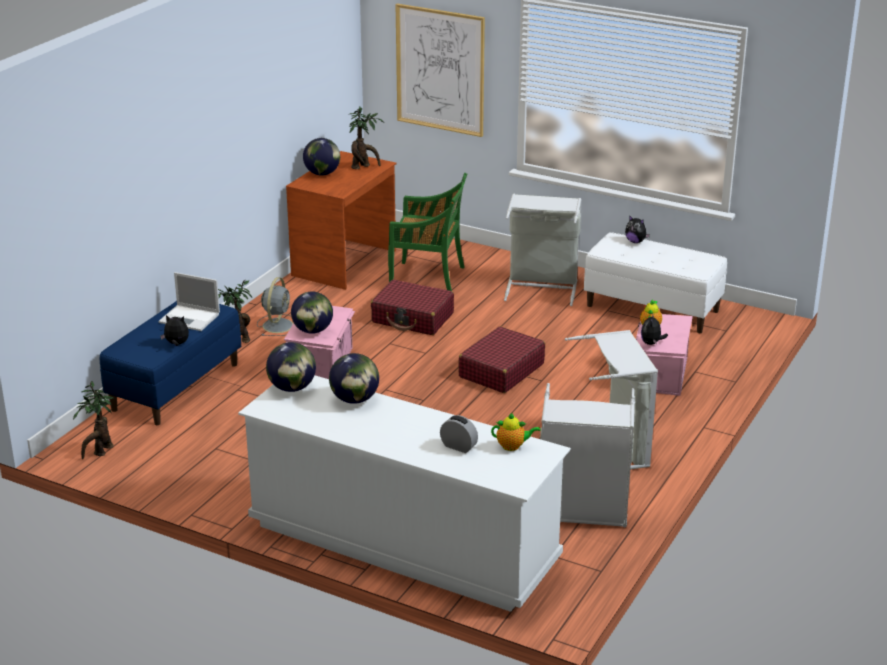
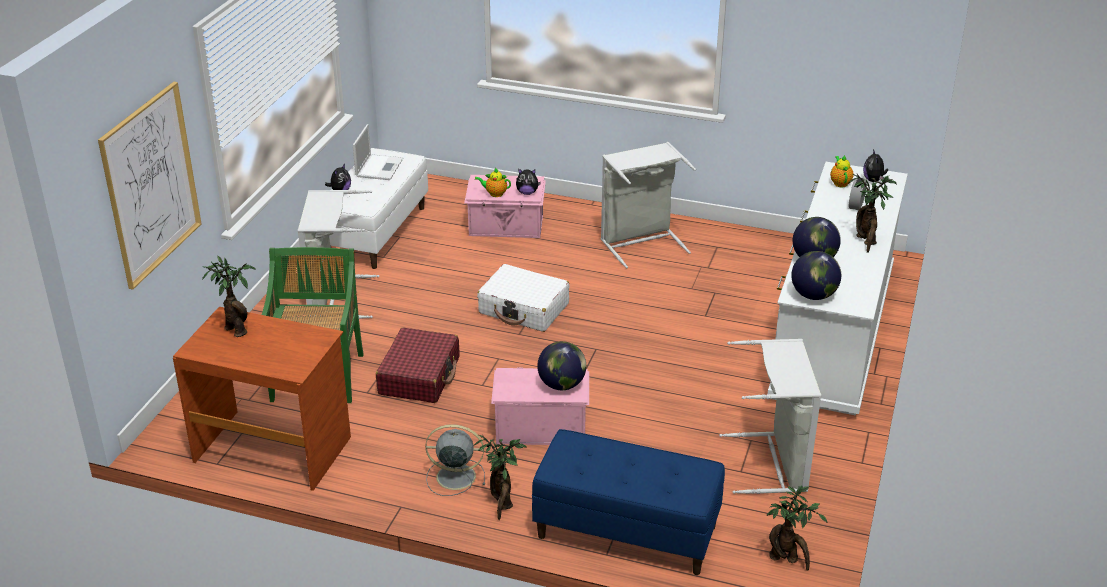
camera: 100 degrees left, 5 degrees up
(176, 344) = (662, 457): plush toy -> plush toy (873, 180)
(190, 318) = (595, 460): laptop -> laptop (379, 167)
(322, 174) = (260, 358): globe -> none
(377, 436) = (866, 242): none -> potted plant
(501, 371) = (524, 309): red suitcase -> white suitcase
(583, 510) = (740, 252): grey laundry basket -> grey laundry basket (774, 463)

